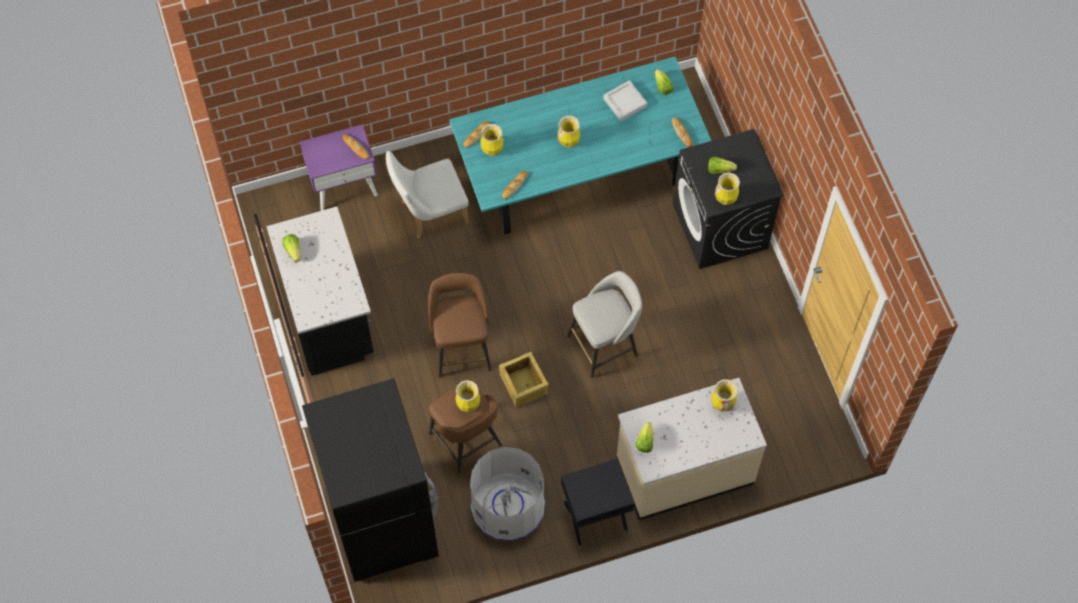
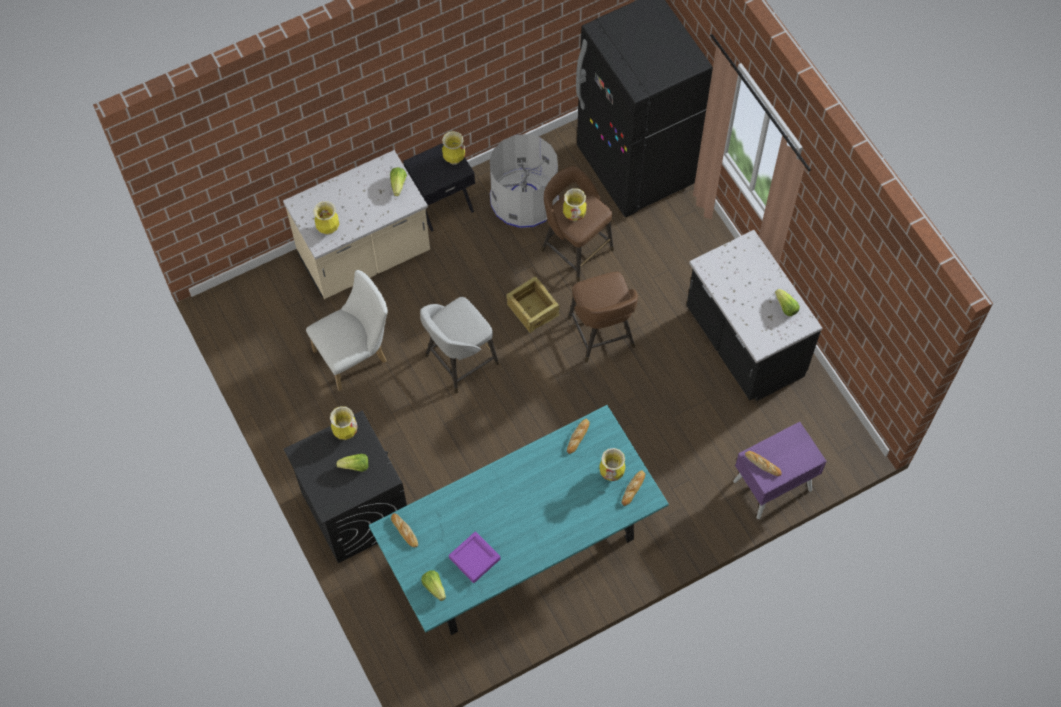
camera: 170 degrees right, 0 degrees up
(429, 213) = (671, 470): white chair -> white chair (355, 354)
(568, 142) = (529, 498): vase -> vase (454, 159)
(625, 102) = (474, 558): grey tray -> purple tray

